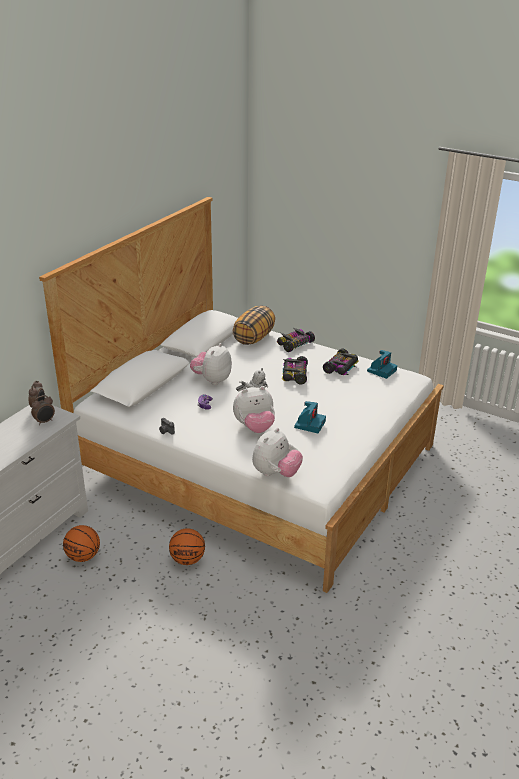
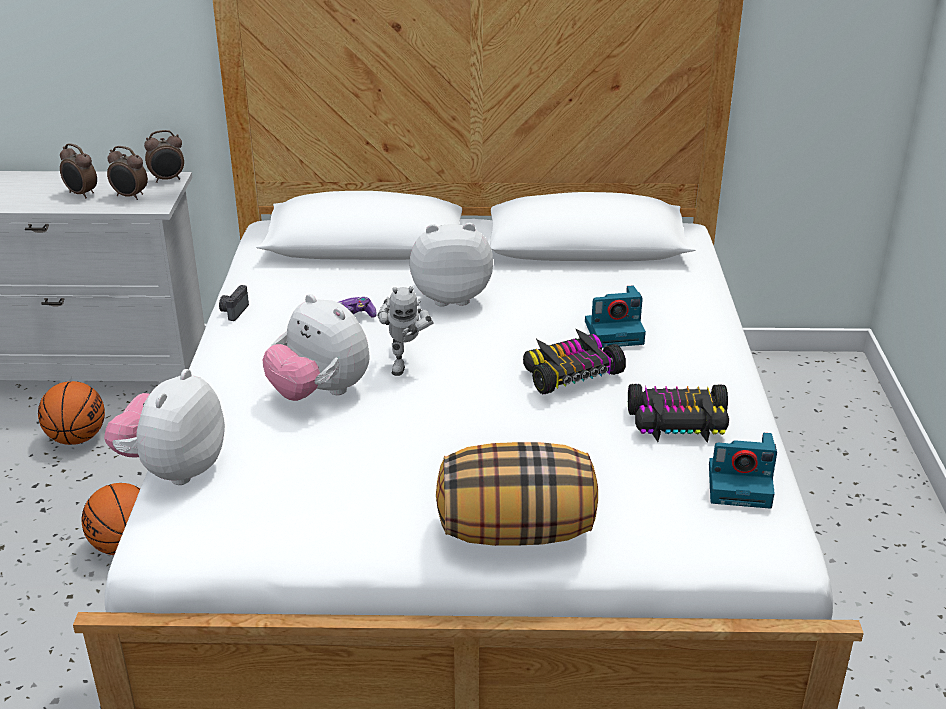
camera: 60 degrees right, 0 degrees up
(22, 435) = (81, 194): none -> alarm clock
(253, 338) = (661, 286): pillow -> pillow (516, 531)
(276, 473) = (174, 470): plush toy -> plush toy turned 105 degrees clockwise
(294, 344) = (703, 336): toy car -> none
(310, 424) = (384, 450): camera -> camera (615, 332)

